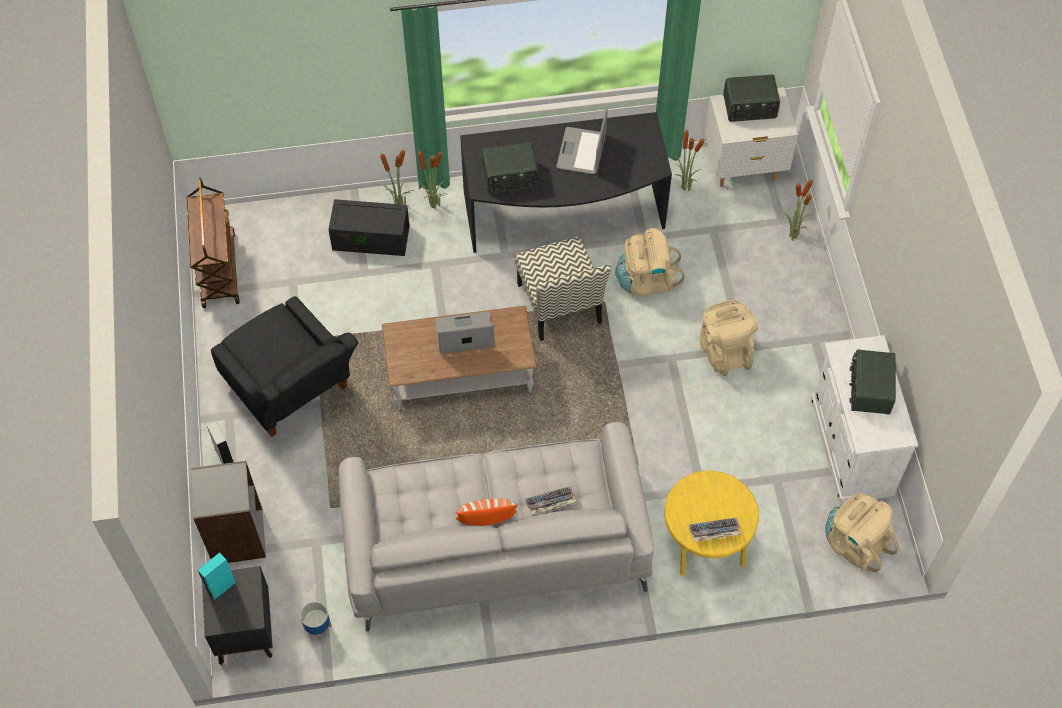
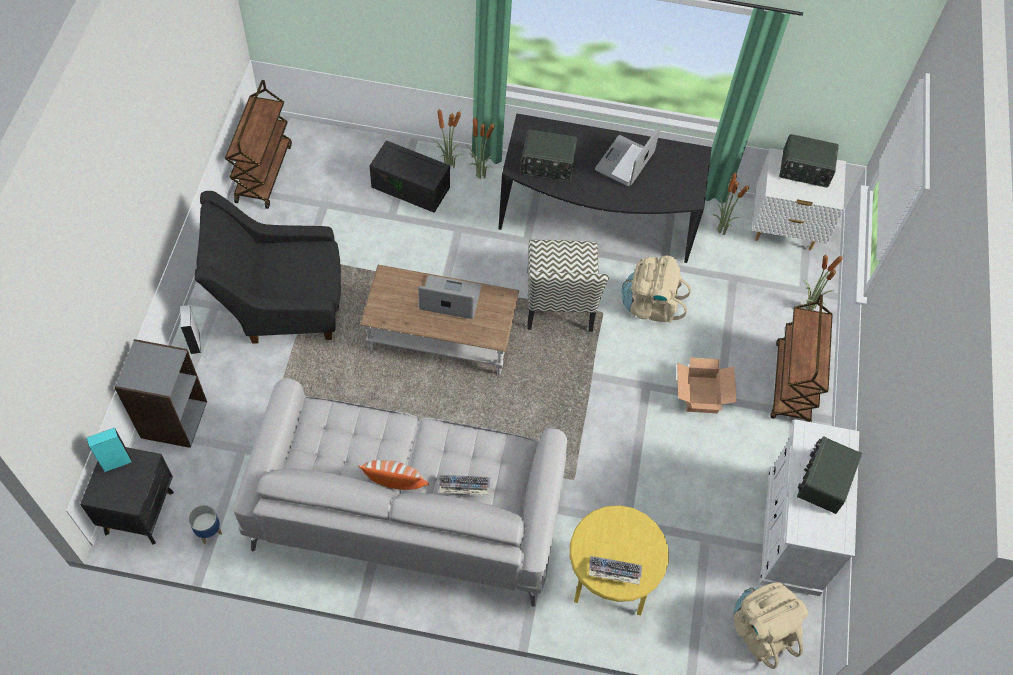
camera: 15 degrees right, 0 degrees up
(293, 392) = (281, 304): black armchair -> black armchair turned 105 degrees clockwise
(724, 350) = (700, 395): beige backpack -> cardboard box
(803, 313) = (792, 384): none -> brown cart

